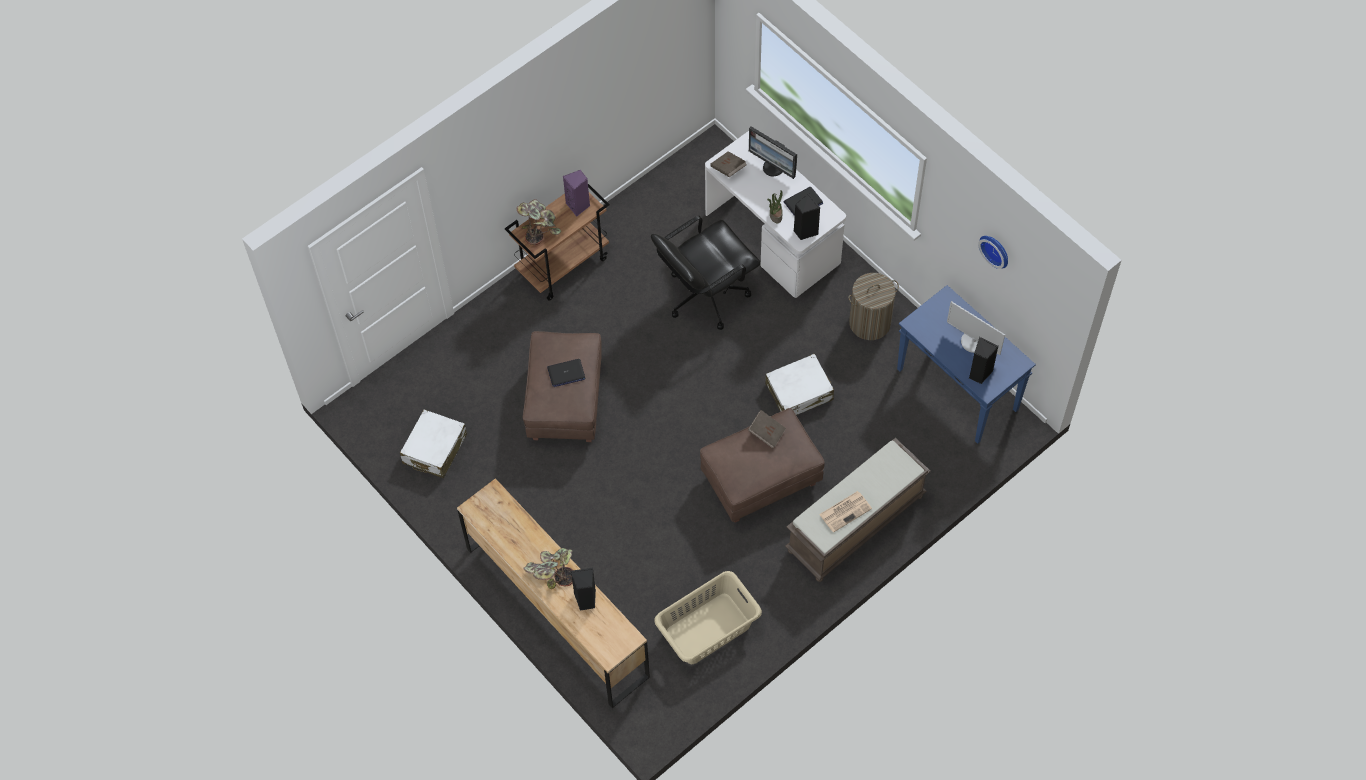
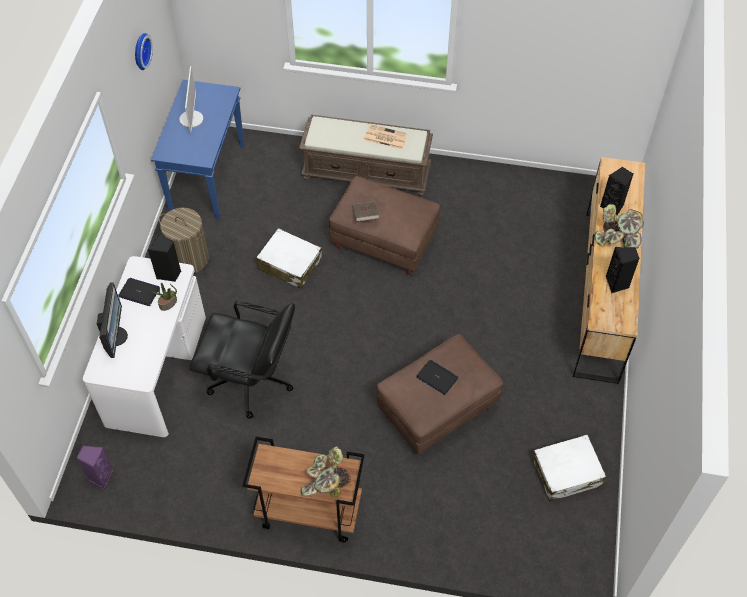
camera: 130 degrees left, 5 degrees down
(578, 206) = (274, 468): purple speaker -> purple speaker (100, 476)
(709, 629) = (521, 202): beige laundry basket -> none
(728, 169) = (142, 369): brown book -> none
(979, 373) = (217, 103): black speaker -> black speaker (617, 284)

